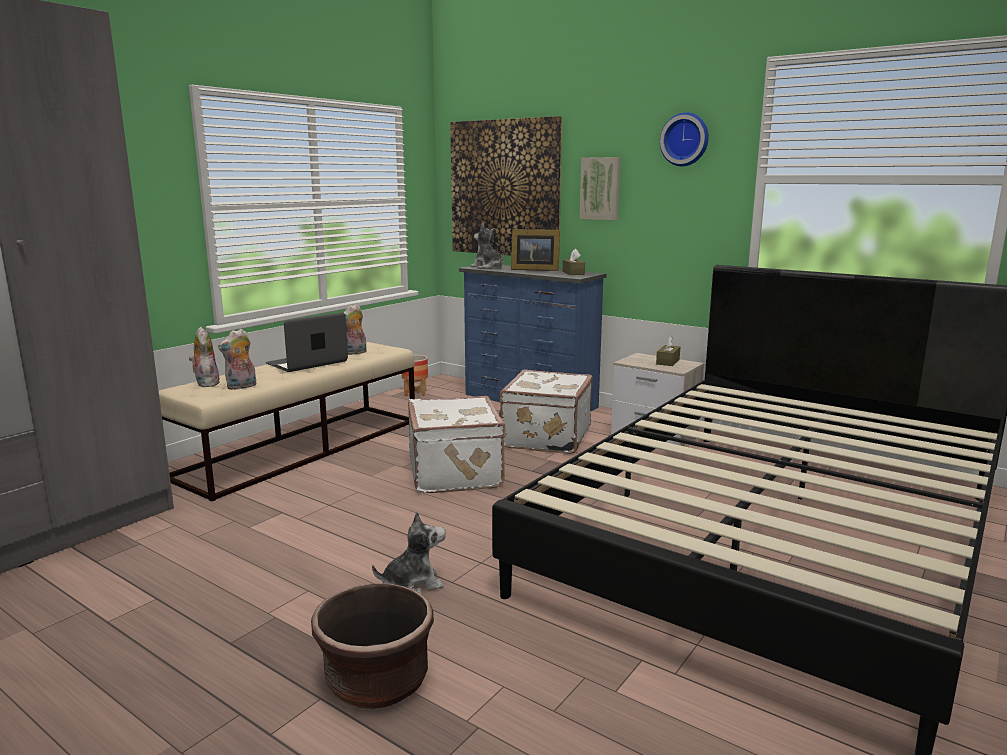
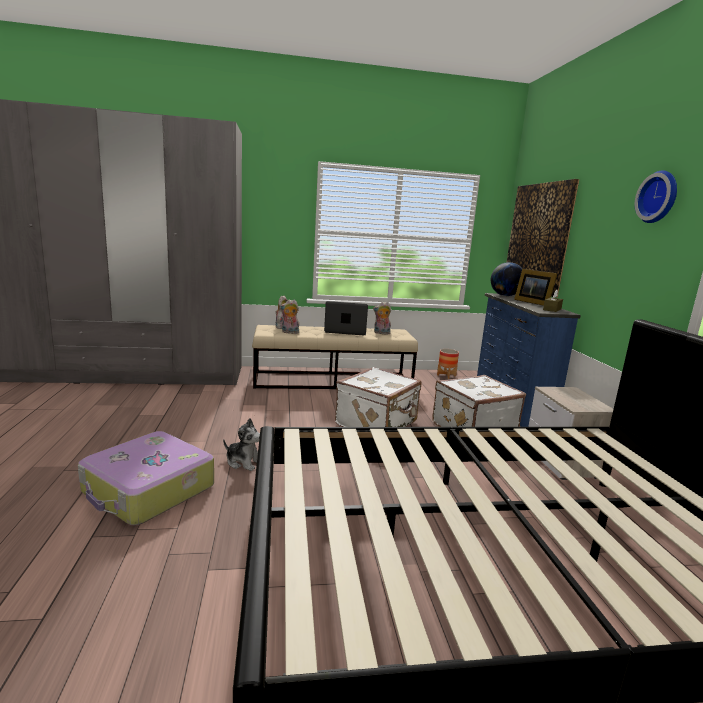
camera: 45 degrees right, 0 degrees up
(376, 682) = (148, 490): brown planter -> suitcase
(487, 267) = (505, 296): plush toy -> globe
(600, 188) = (592, 241): picture -> none
(668, 361) = (584, 400): brown tissue box -> none

